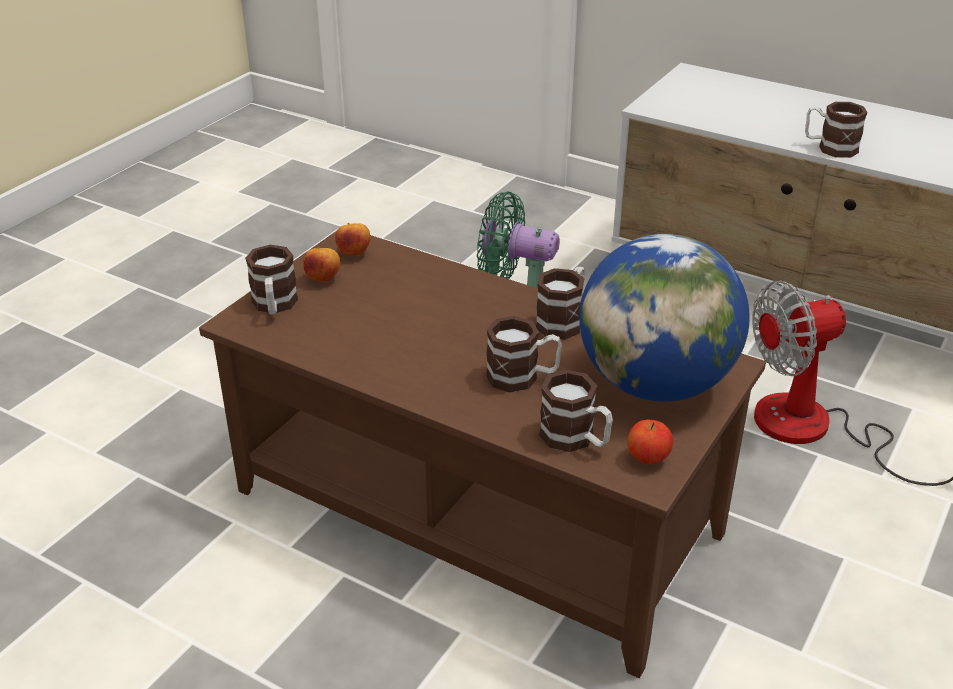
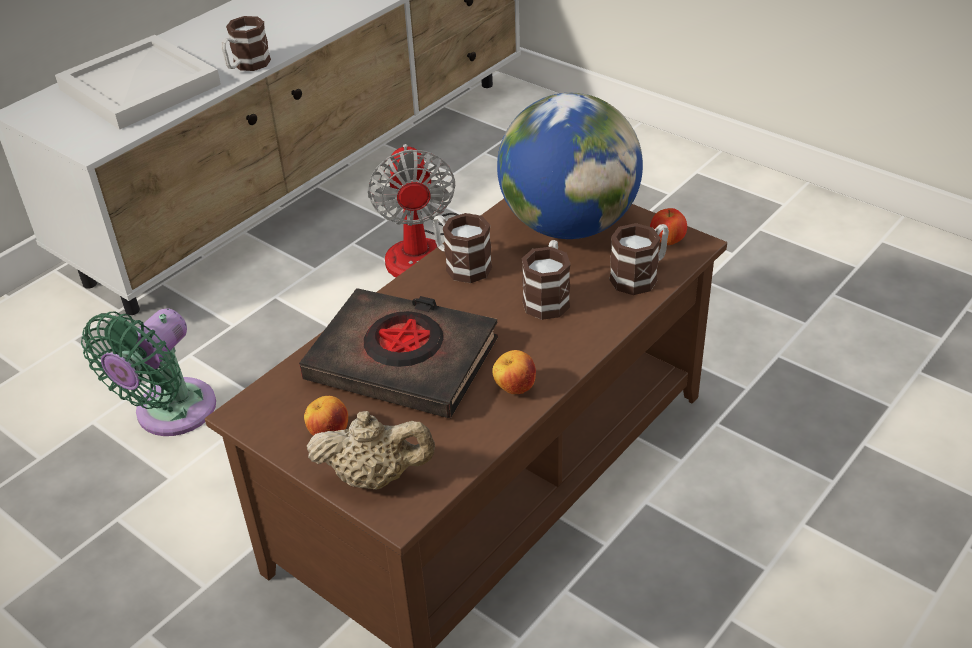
camera: 80 degrees left, 5 degrees up
(274, 306) = (375, 477): mug -> beige teapot
(354, 254) = (280, 407): apple -> apple (514, 388)
(415, 303) = (403, 360): none -> black book
(755, 108) = (139, 88): none -> white tray

